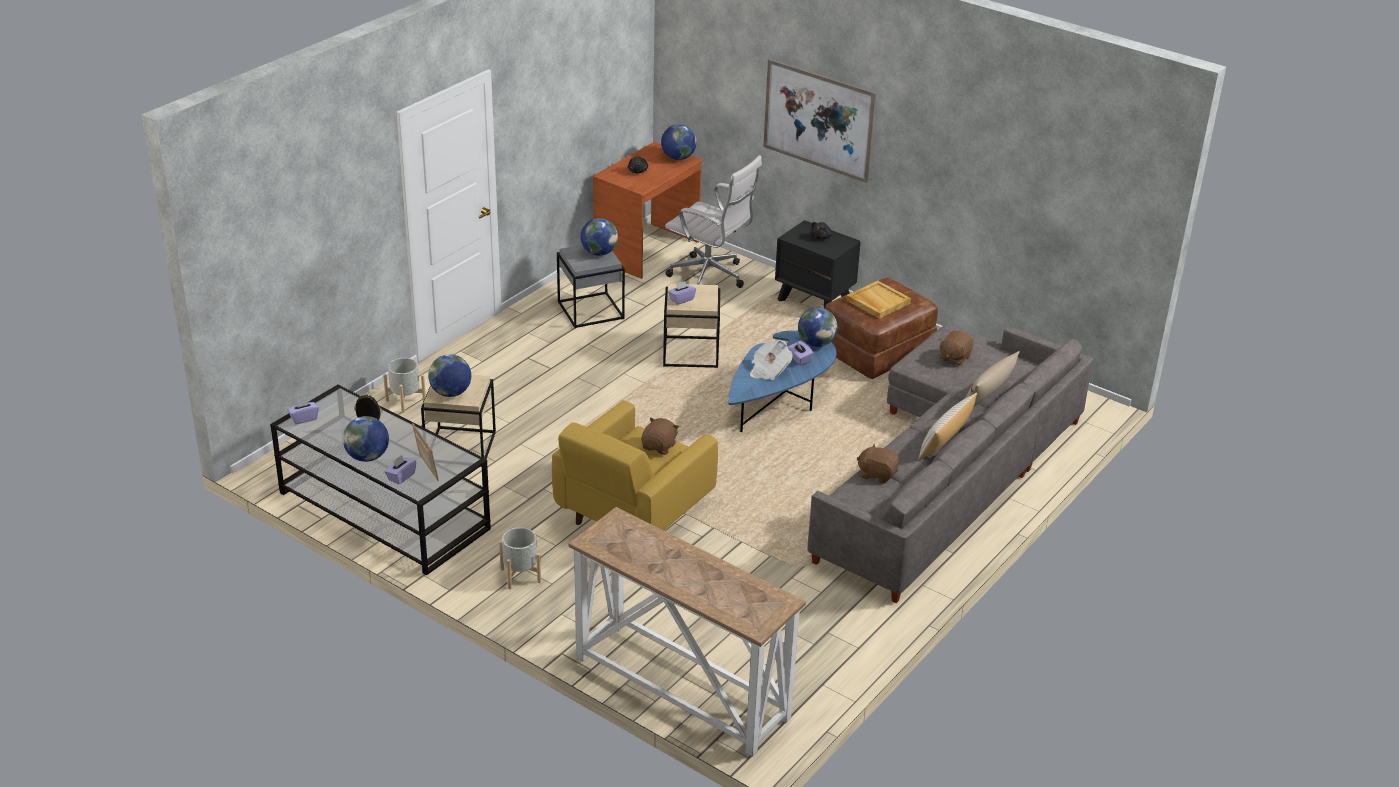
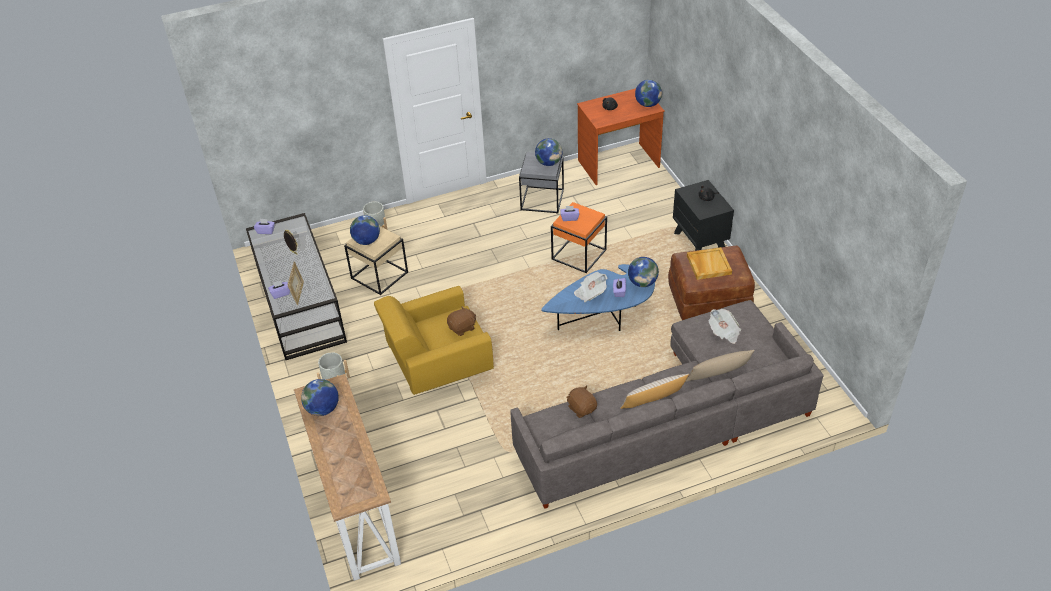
camera: 35 degrees right, 10 degrees up
(367, 457) = (275, 272): globe -> globe (323, 409)
(691, 352) = (579, 254): beige side table -> orange side table
(711, 277) = (643, 199): white office chair -> none
(818, 120) = (721, 110): picture -> none
(954, 357) = (724, 332): brown plush toy -> newspaper

